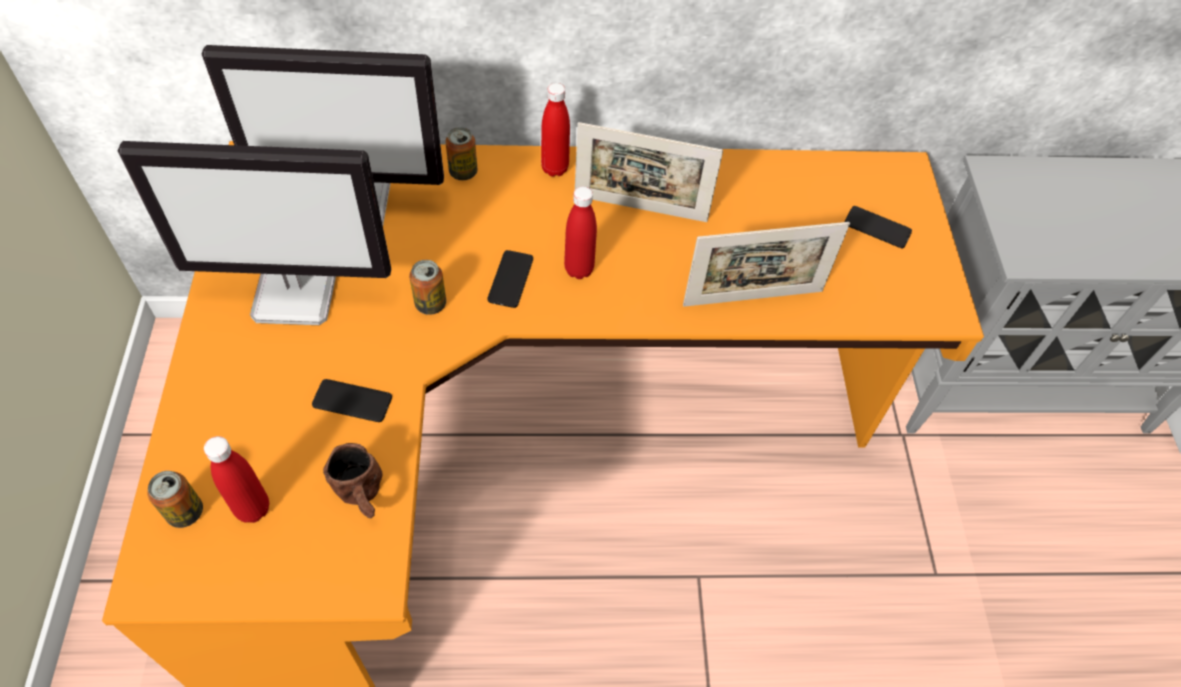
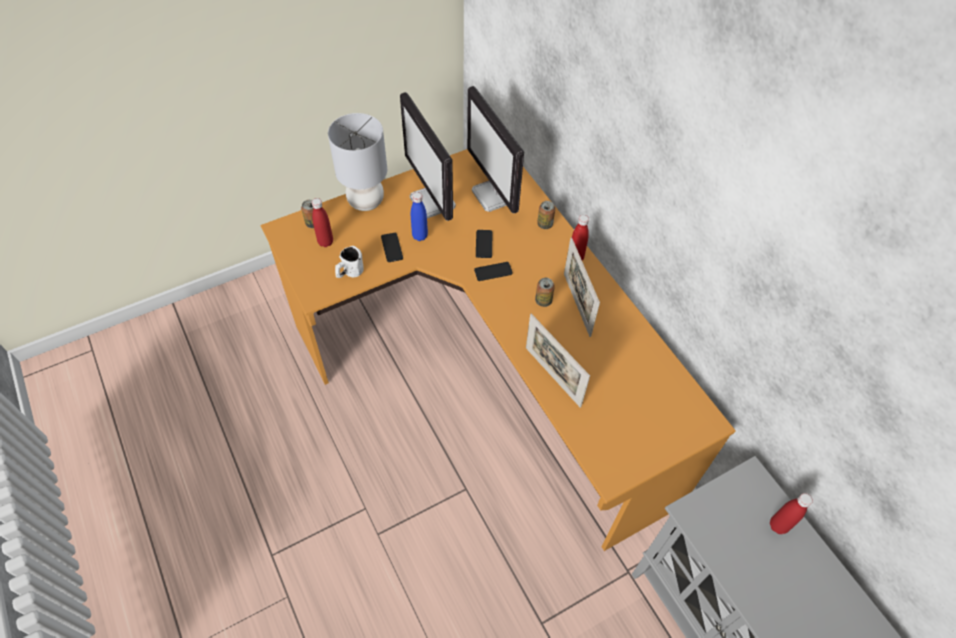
camera: 65 degrees right, 0 degrees up
(208, 395) = (366, 202): none -> grey table lamp
(358, 347) = (420, 236): none -> blue bottle
(363, 498) = (349, 274): brown mug -> white mug
(430, 304) = (459, 249): can -> can (543, 301)
(579, 269) = (518, 295): red bottle -> red bottle (778, 525)
(877, 227) = (648, 421): phone -> phone (484, 244)

